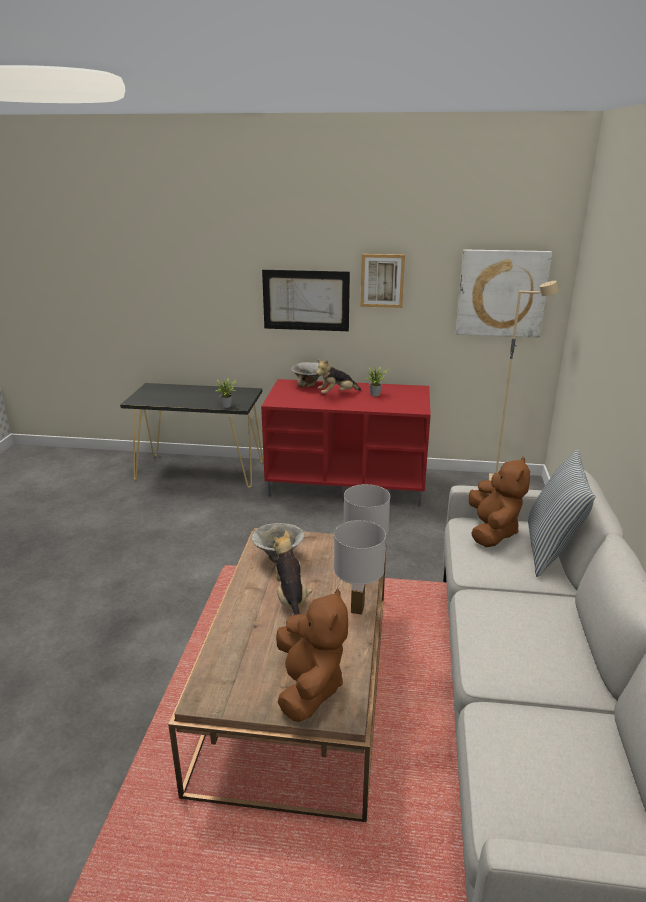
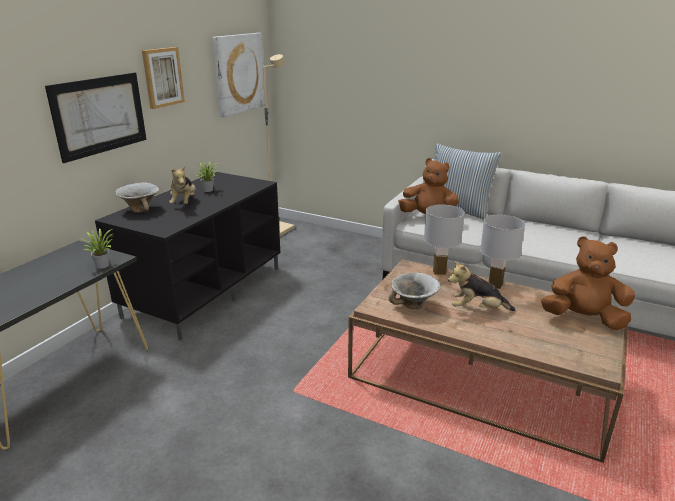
camera: 70 degrees left, 0 degrees up
(348, 483) = (205, 290): red tv stand -> black tv stand

